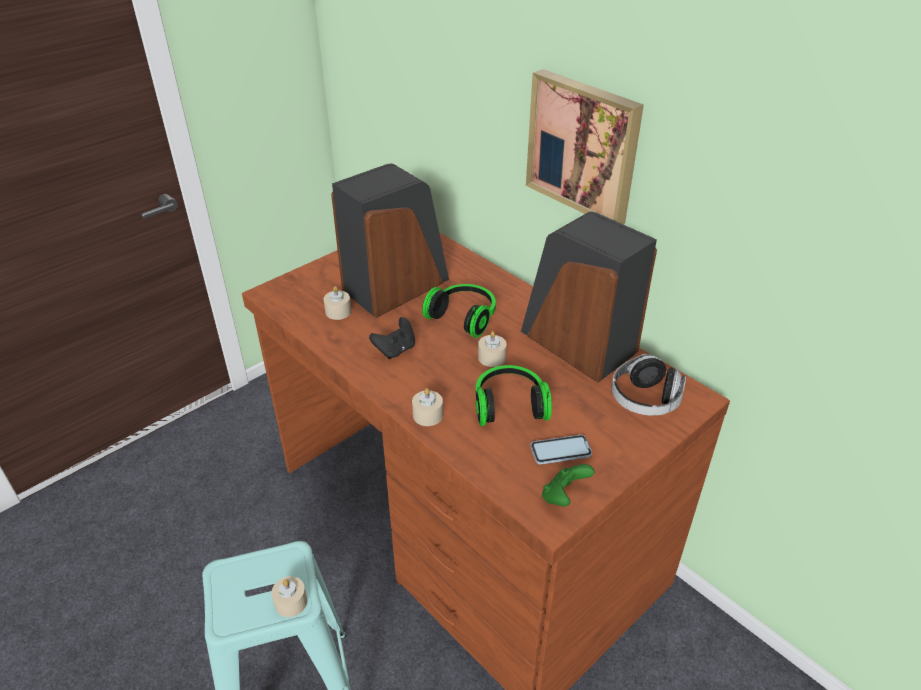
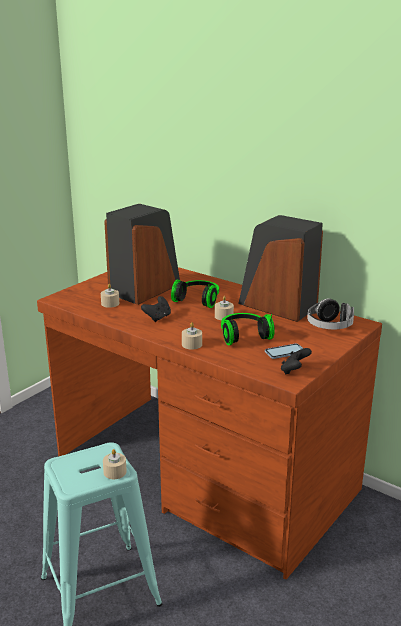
camera: 10 degrees left, 15 degrees down
(564, 496) = (294, 371): green game controller -> black game controller
(584, 146) = (267, 179): picture -> none

